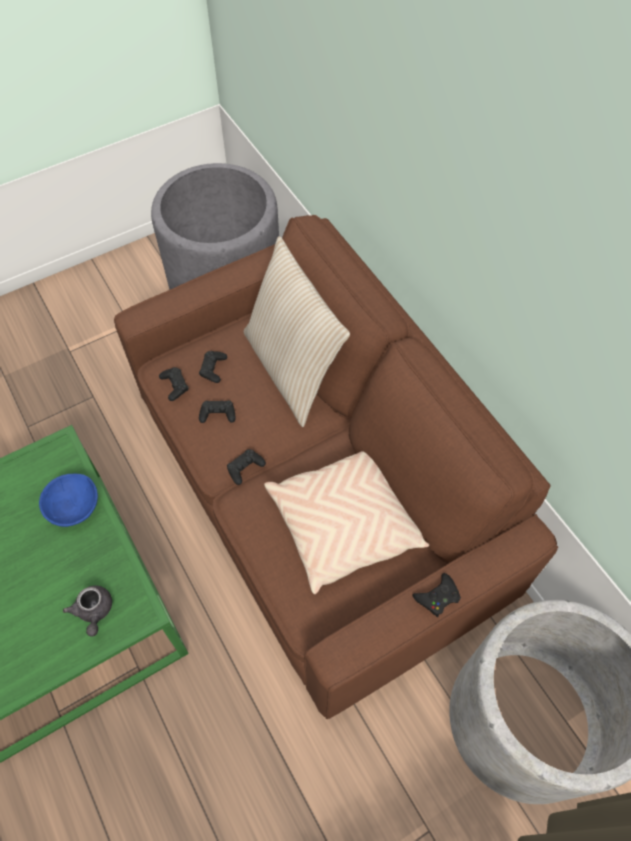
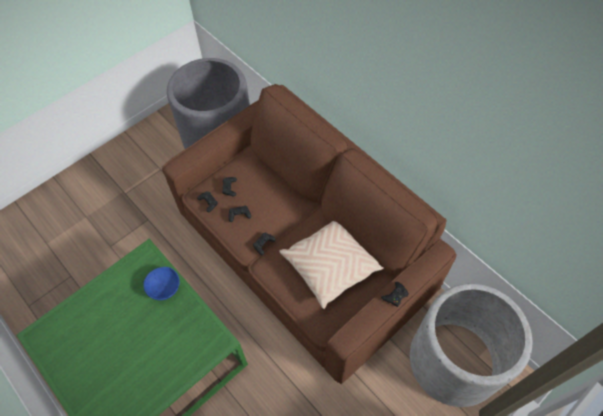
camera: 10 degrees left, 0 degrees up
(94, 612) = (193, 346): grey teapot -> none
(292, 369) = (278, 179): beige pillow -> none

